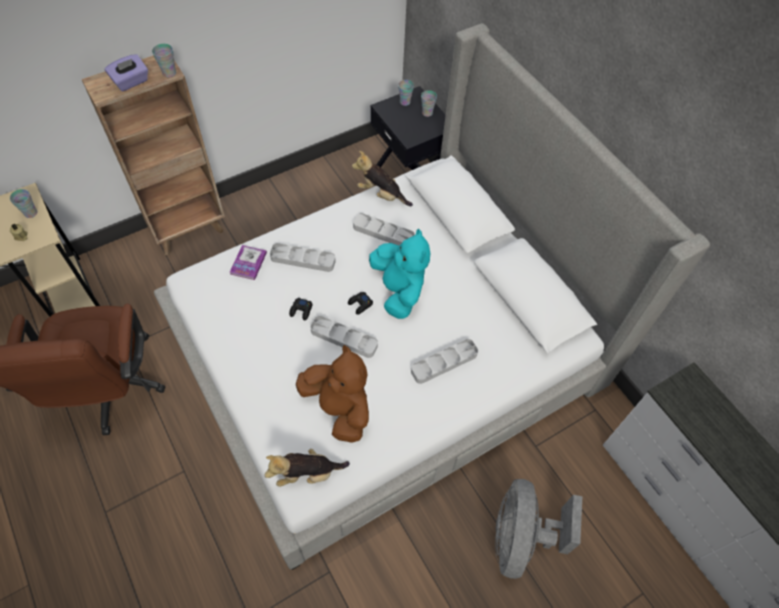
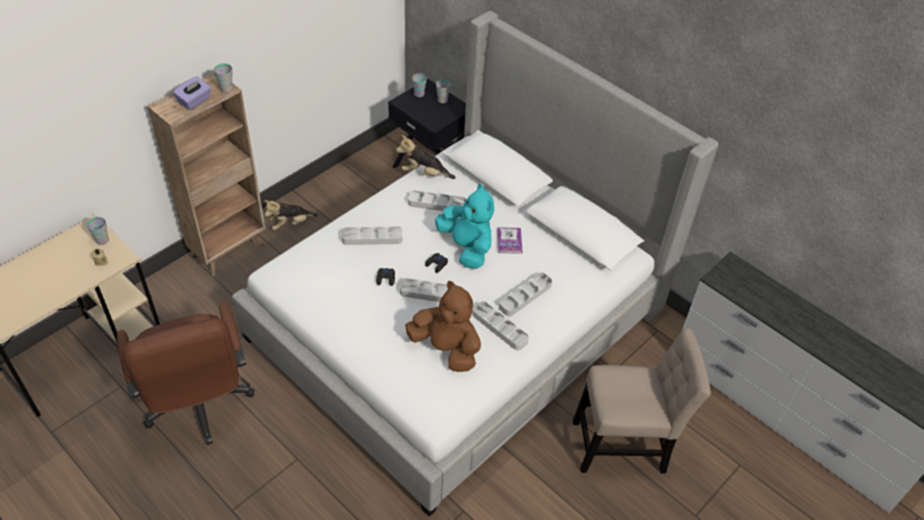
camera: 15 degrees left, 10 degrees down
(248, 263) = (323, 249): book -> book (509, 241)
(307, 473) = (436, 404): plush toy -> plush toy (290, 224)
(404, 395) = (499, 328): none -> grey tray
(520, 537) = (624, 445): grey fan -> beige chair

